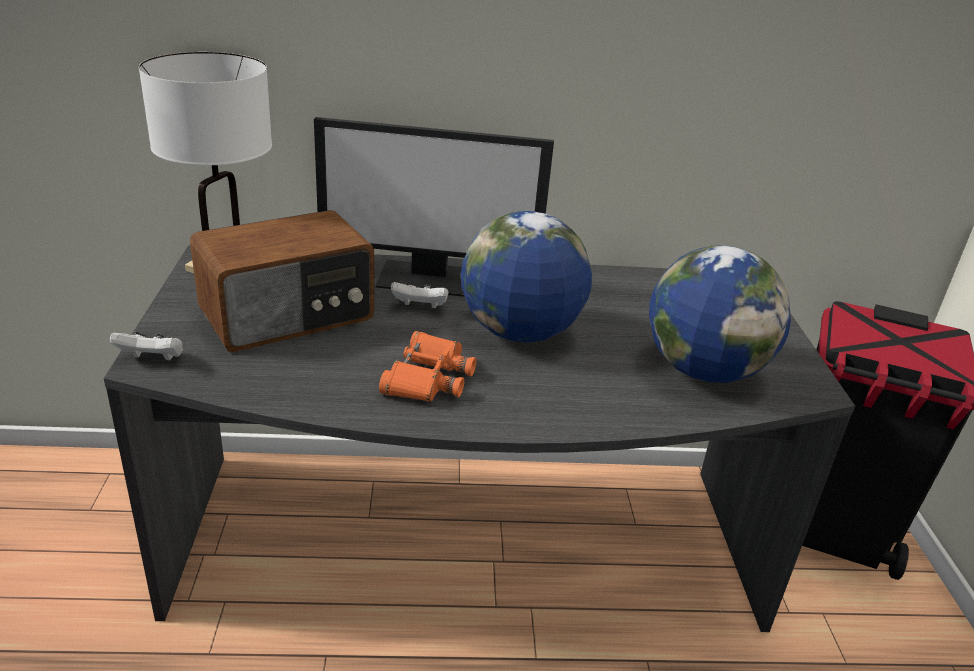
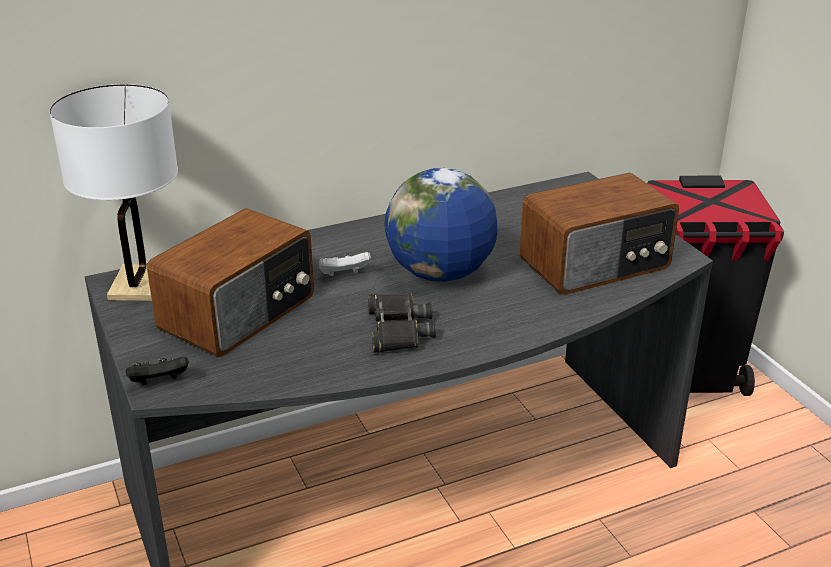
camera: 20 degrees left, 0 degrees up
(152, 360) = (159, 383): white game controller -> black game controller
(428, 377) = (398, 330): orange binoculars -> black binoculars
(429, 278) = (330, 247): monitor -> none
(704, 371) = (596, 264): globe -> radio

